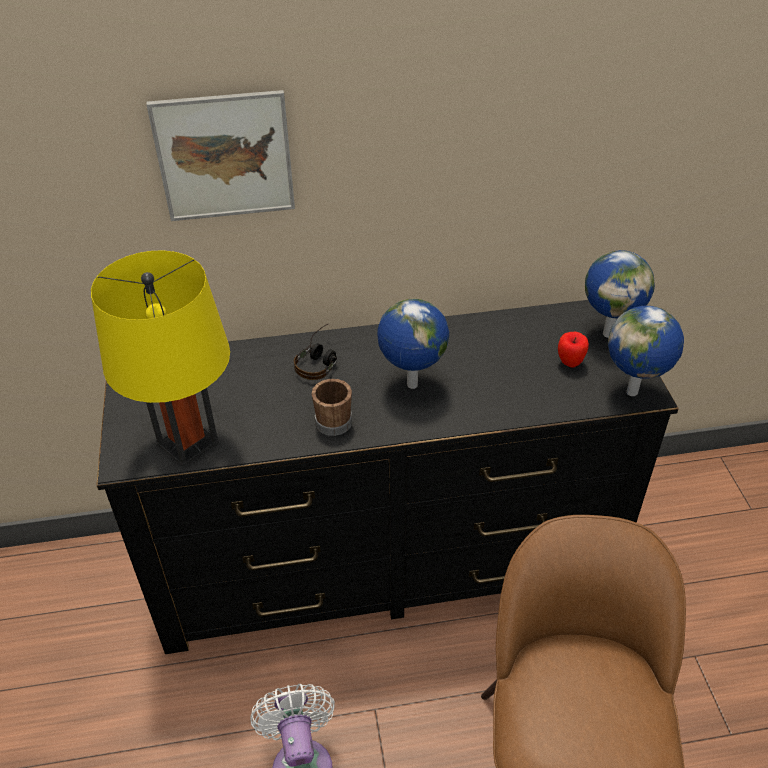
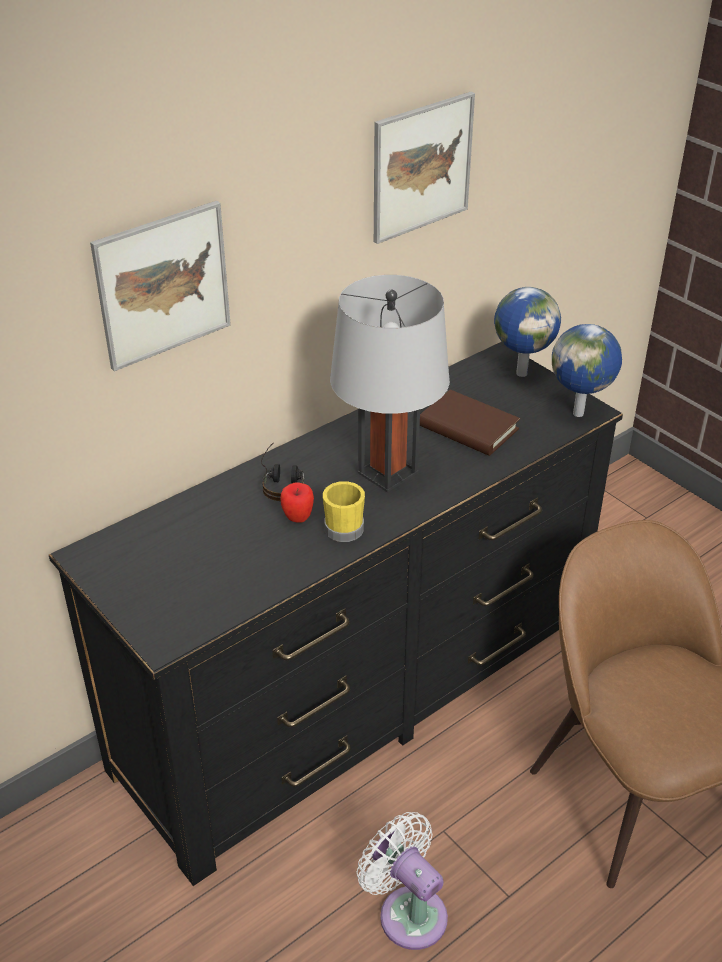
camera: 30 degrees left, 5 degrees down
(188, 443) = (216, 600): yellow table lamp -> none
(335, 419) = (343, 526): brown mug -> yellow mug
(411, 385) = (387, 473): globe -> grey table lamp
(515, 369) = (468, 427): none -> brown book
(532, 104) = (421, 167): none -> picture
(570, 363) = (510, 408): apple -> apple (298, 519)

